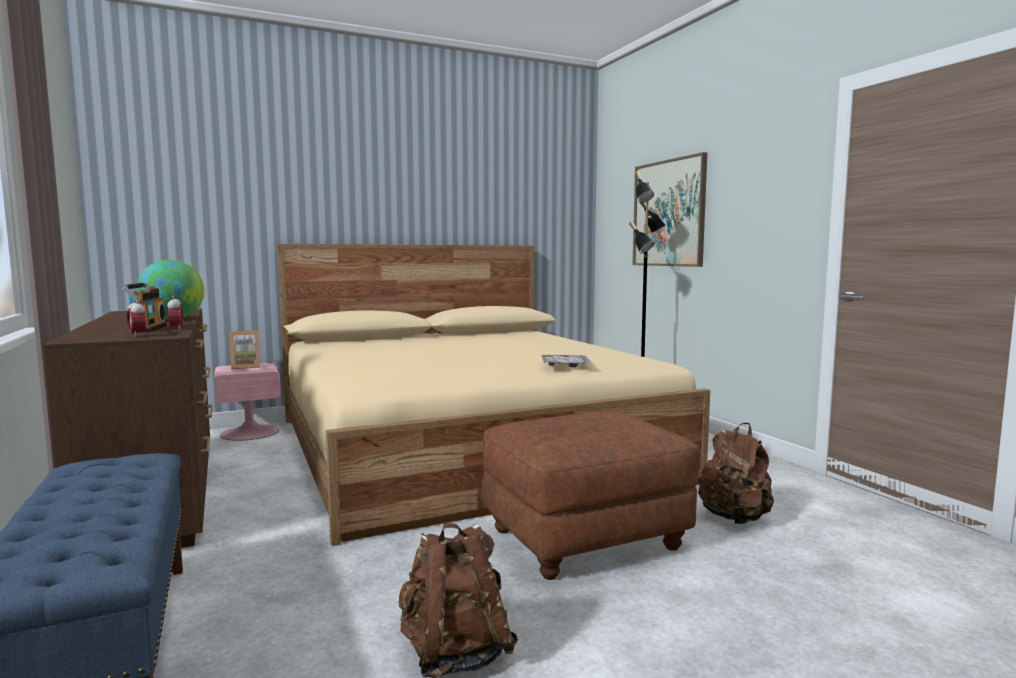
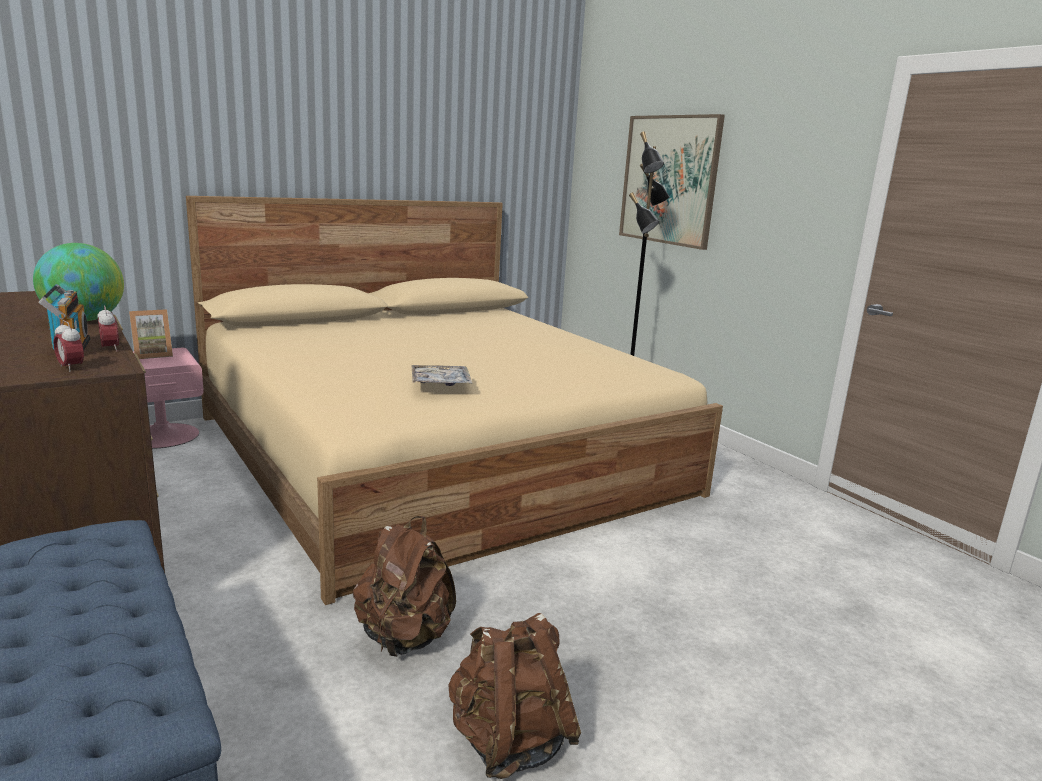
camera: 10 degrees left, 10 degrees up
(565, 366) = (571, 380): tray -> tray (440, 382)
(585, 539) = (605, 583): brown ottoman -> none
(734, 518) = (749, 550): brown backpack -> brown backpack (404, 638)

